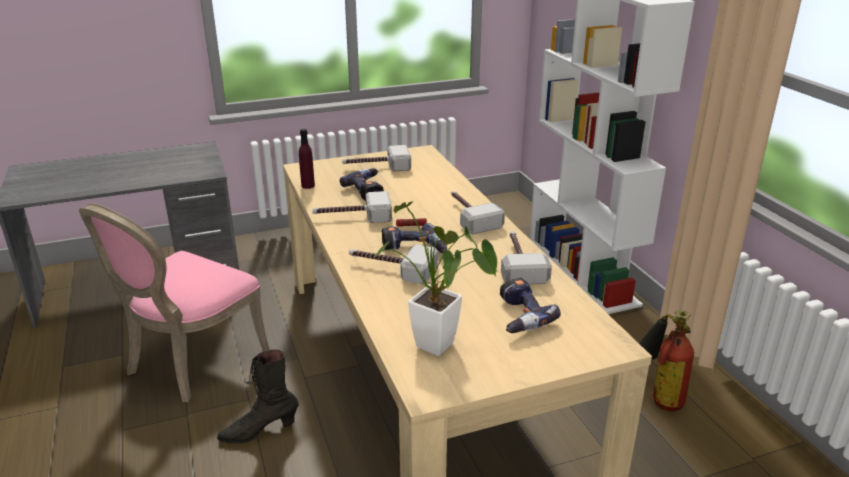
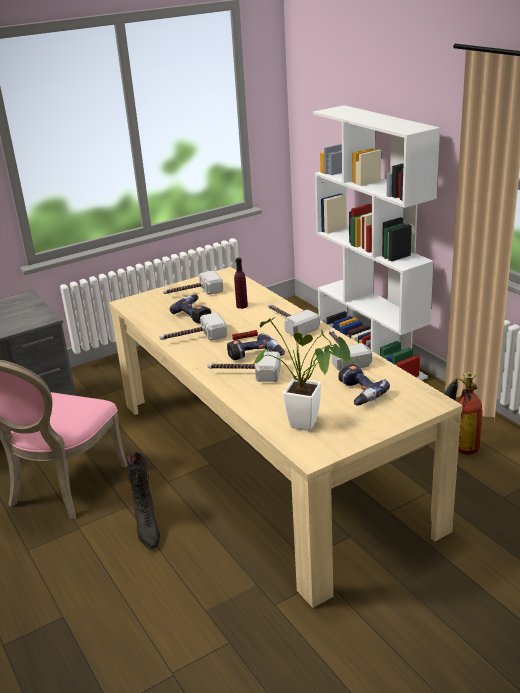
camera: 10 degrees left, 0 degrees up
(259, 431) = (147, 528): black boot -> black boot turned 75 degrees counterclockwise
(308, 186) = (141, 317): purple bottle -> purple bottle (242, 306)

